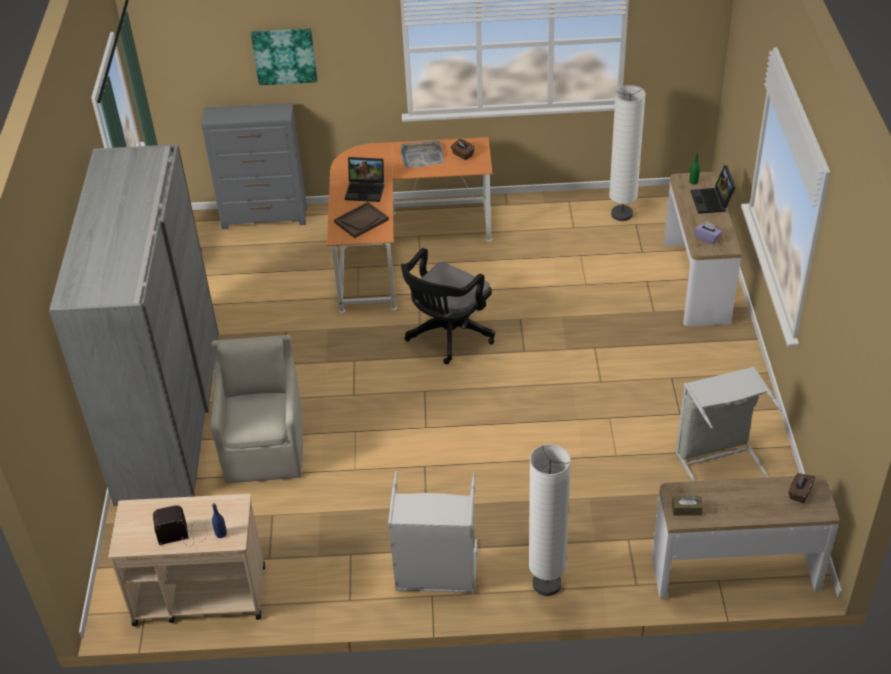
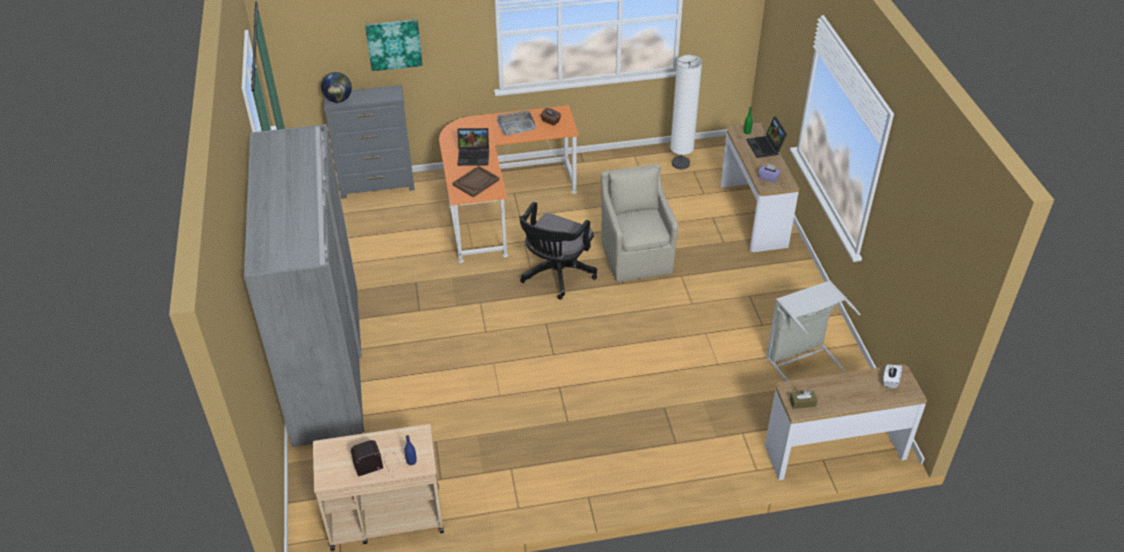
camera: 10 degrees left, 0 degrees up
(218, 116) = (338, 100): none -> globe
(265, 448) = (417, 384): beige armchair -> beige armchair (636, 256)
(436, 574) = (588, 478): grey laundry basket -> none
(546, 584) = (682, 477): white floor lamp -> none
(799, 493) = (890, 381): brown tissue box -> white tissue box

